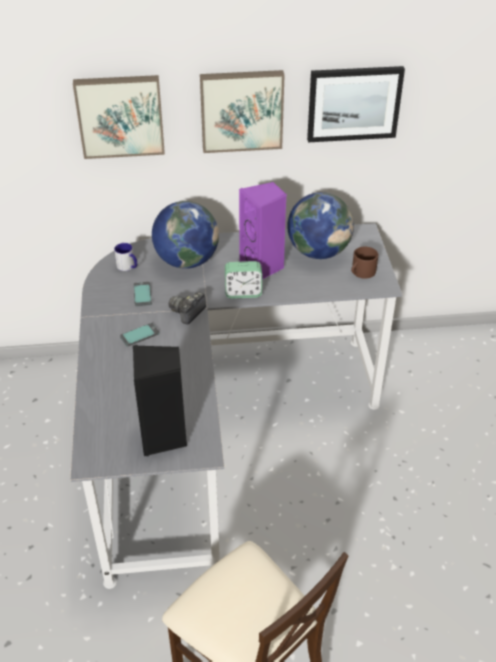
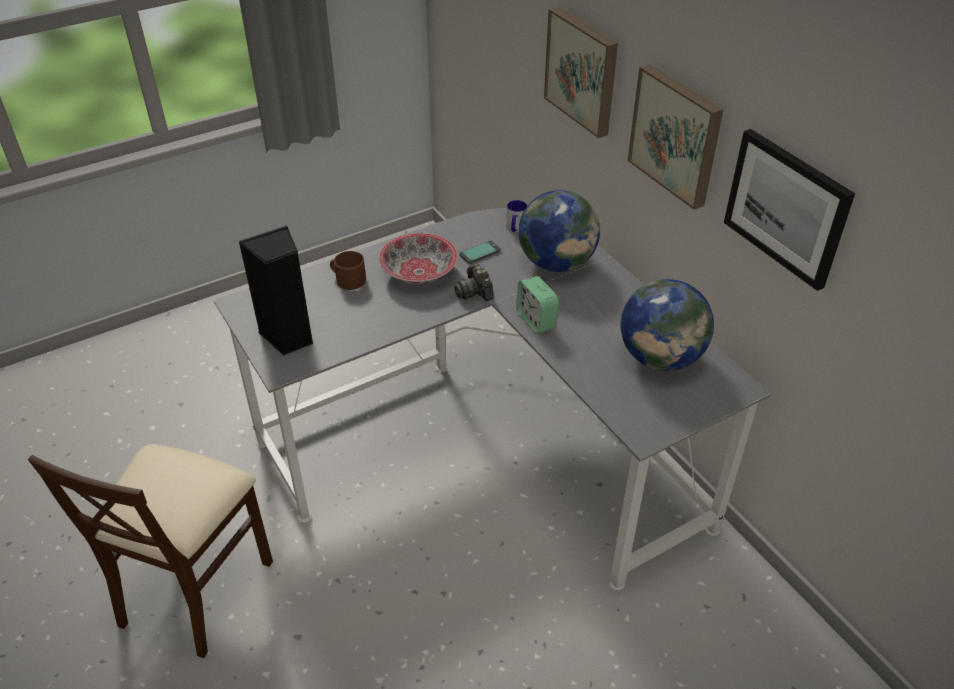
camera: 65 degrees right, 0 degrees up
(139, 335) = (419, 272): phone -> bowl
(188, 312) = (474, 292): camera -> camera turned 120 degrees counterclockwise
(263, 267) = (592, 321): purple speaker -> none
(361, 272) = (653, 407): brown mug -> brown mug (347, 279)

